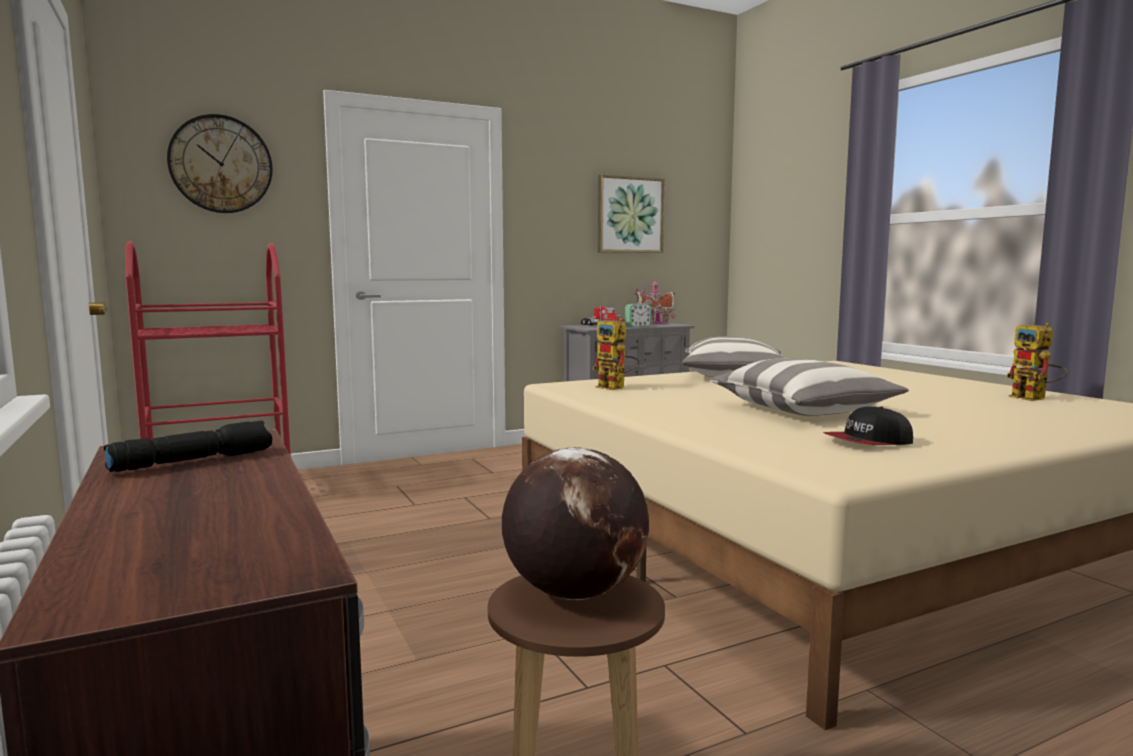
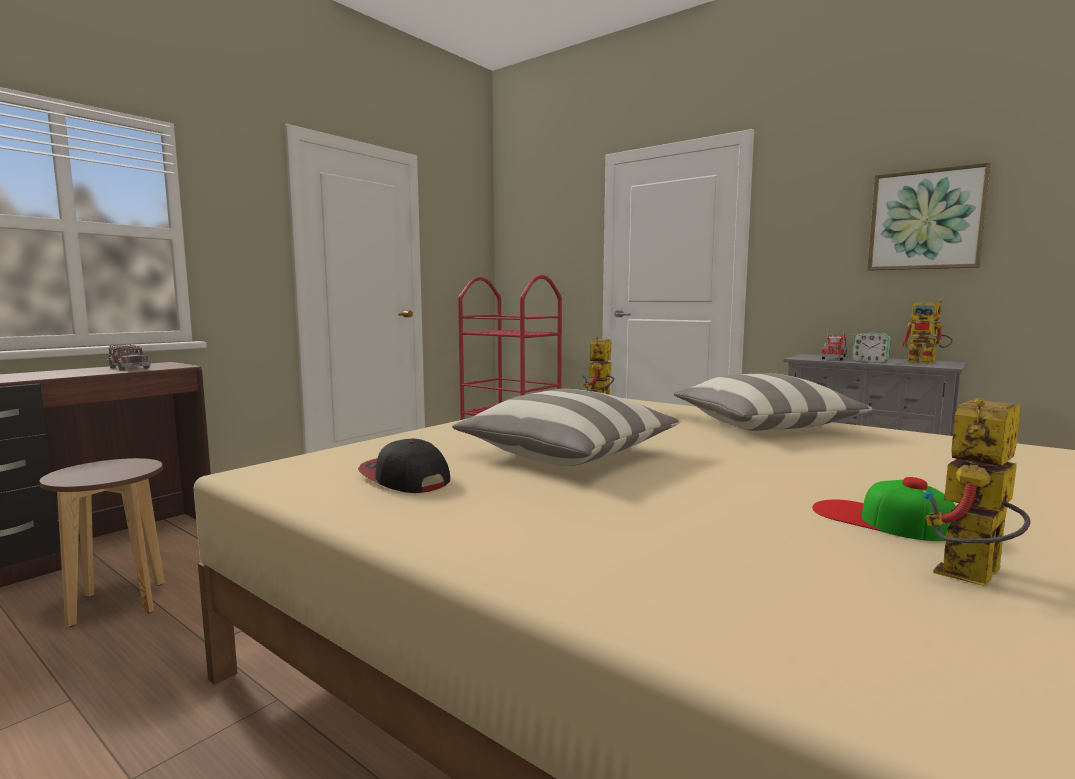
camera: 65 degrees right, 0 degrees up
(194, 461) = (129, 368): black flashlight -> toy truck
(221, 164) = (545, 222): wall clock -> none
(574, 592) = (116, 469): globe -> none
(655, 323) = (927, 362): toy house -> toy robot
(958, 394) = (880, 519): none -> cap

